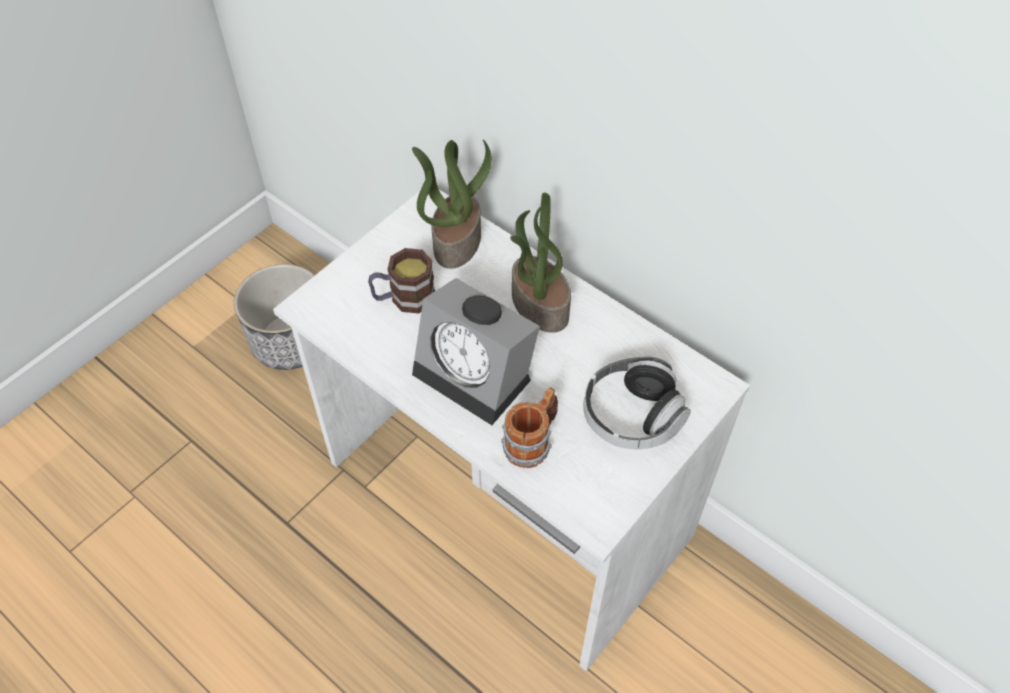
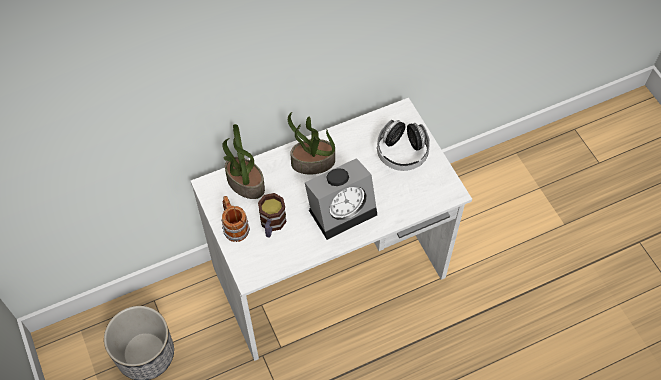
camera: 65 degrees left, 5 degrees up
(532, 441) = (395, 201): mug -> mug (234, 226)

